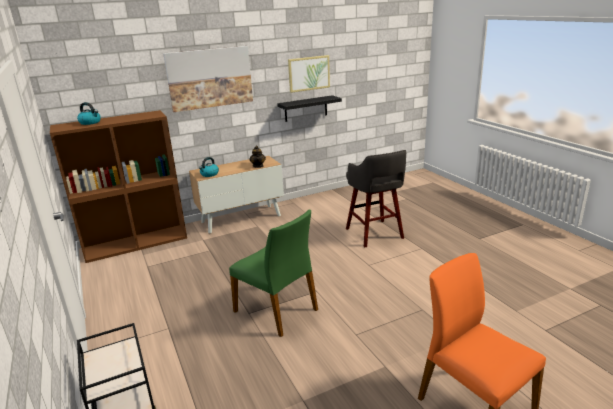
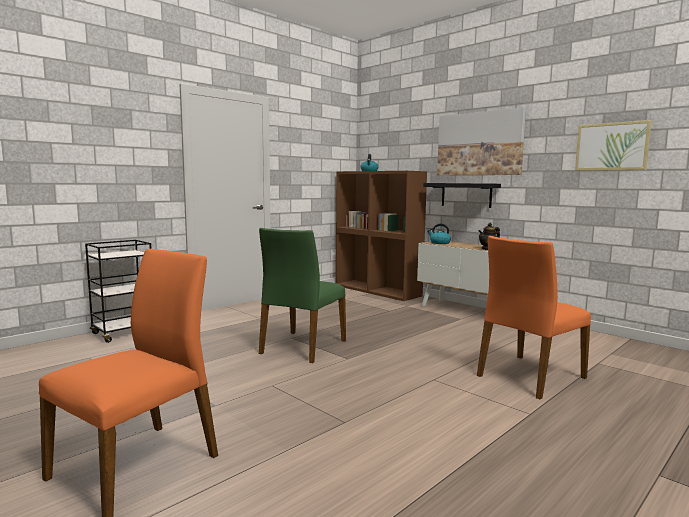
camera: 70 degrees right, 15 degrees down
(306, 108) = (599, 197): black shelf -> black shelf (466, 195)
(375, 234) = (529, 376): grey stool -> orange chair

